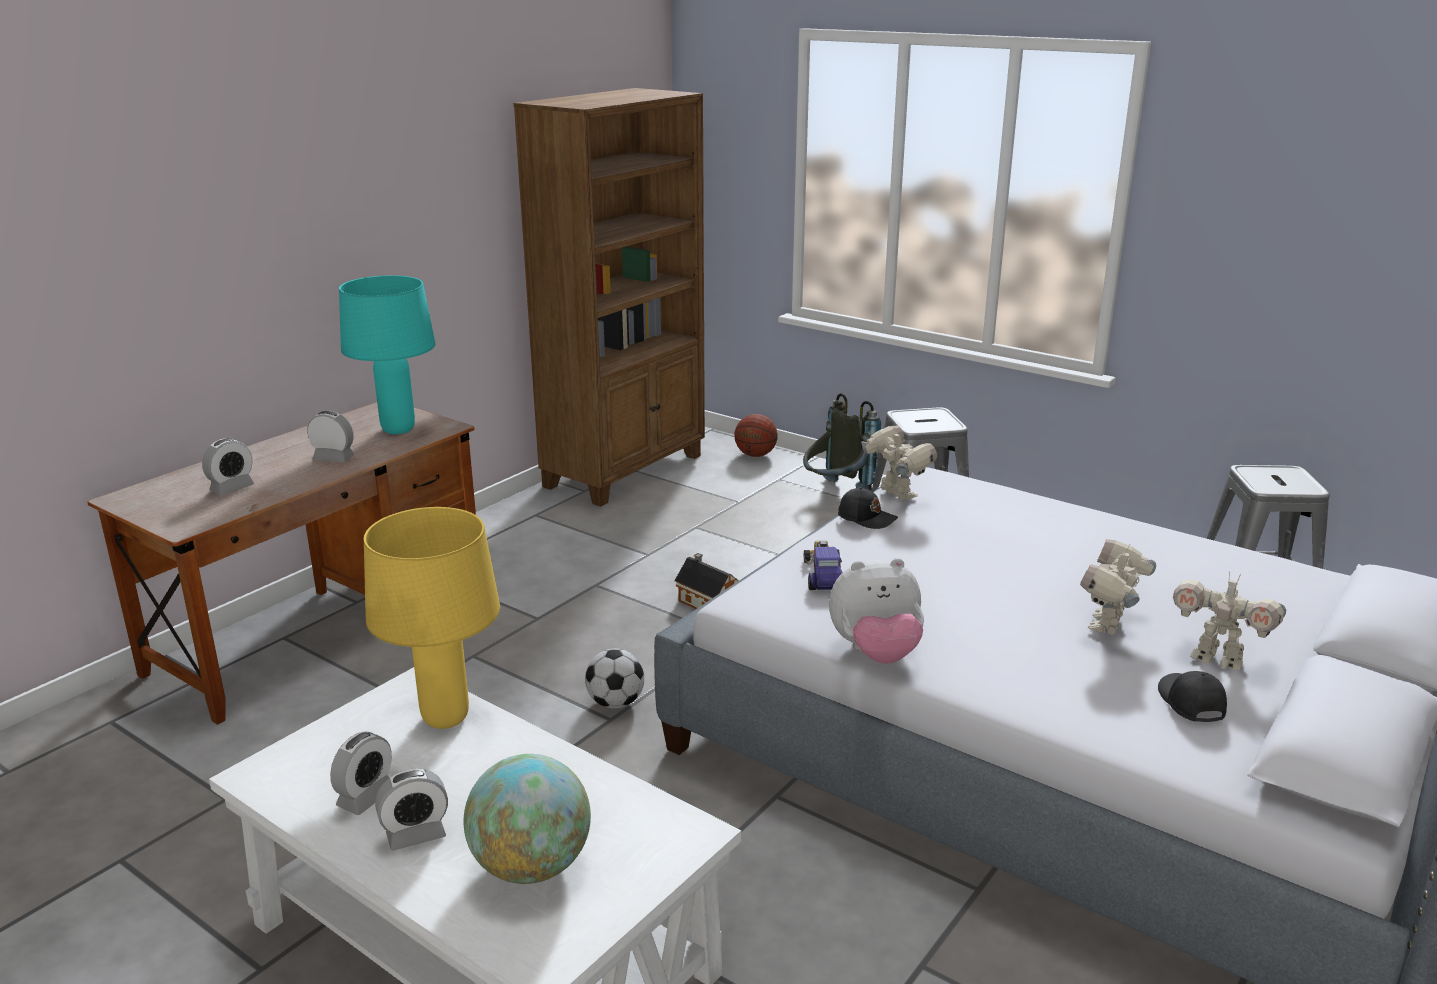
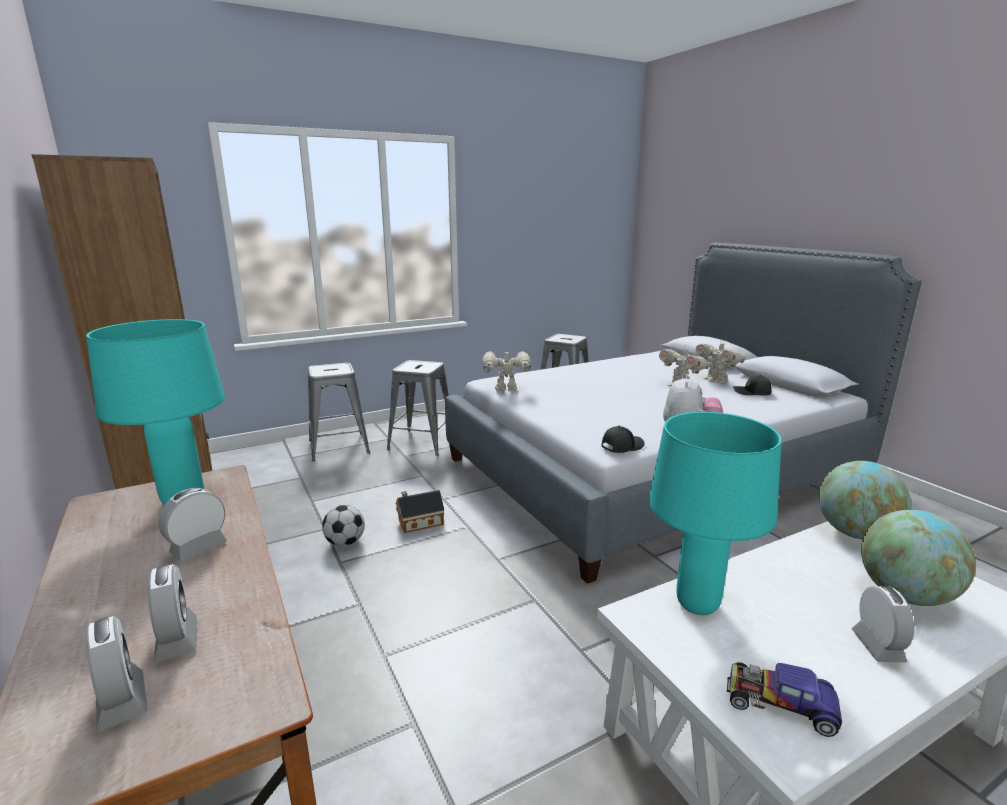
camera: 65 degrees left, 5 degrees down
(366, 797) = (824, 669): alarm clock -> alarm clock (121, 701)
(446, 719) = (698, 604): yellow table lamp -> turquoise table lamp
(615, 703) = (515, 592): football -> football (345, 543)
(681, 836) = (855, 533): none -> globe
(755, 455) = (245, 455): basketball -> none
(824, 575) = (592, 424): toy car -> toy car (780, 703)
(836, 493) = (338, 446): grey backpack -> grey stool
(867, 518) = (528, 402): black cap -> black cap (621, 446)
(1217, 658) = (716, 381): toy robot -> toy robot turned 90 degrees clockwise

